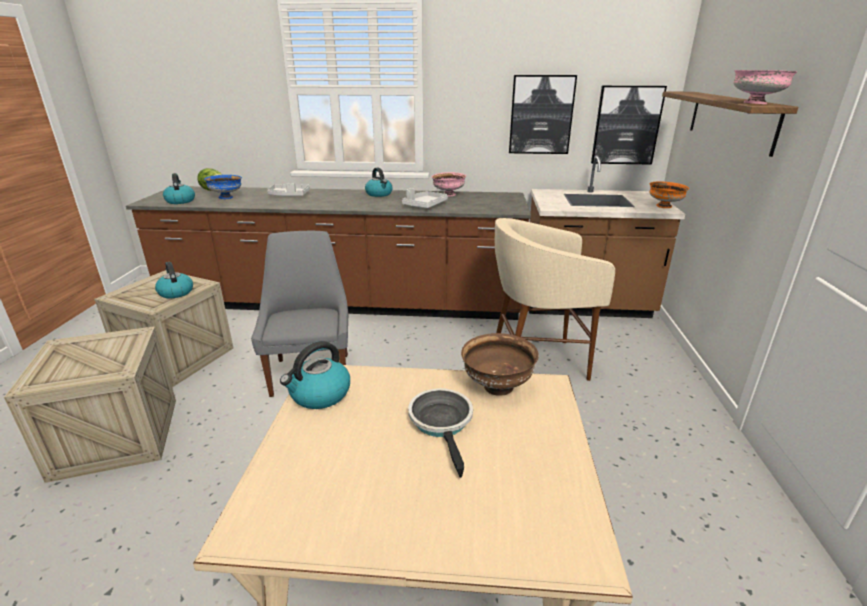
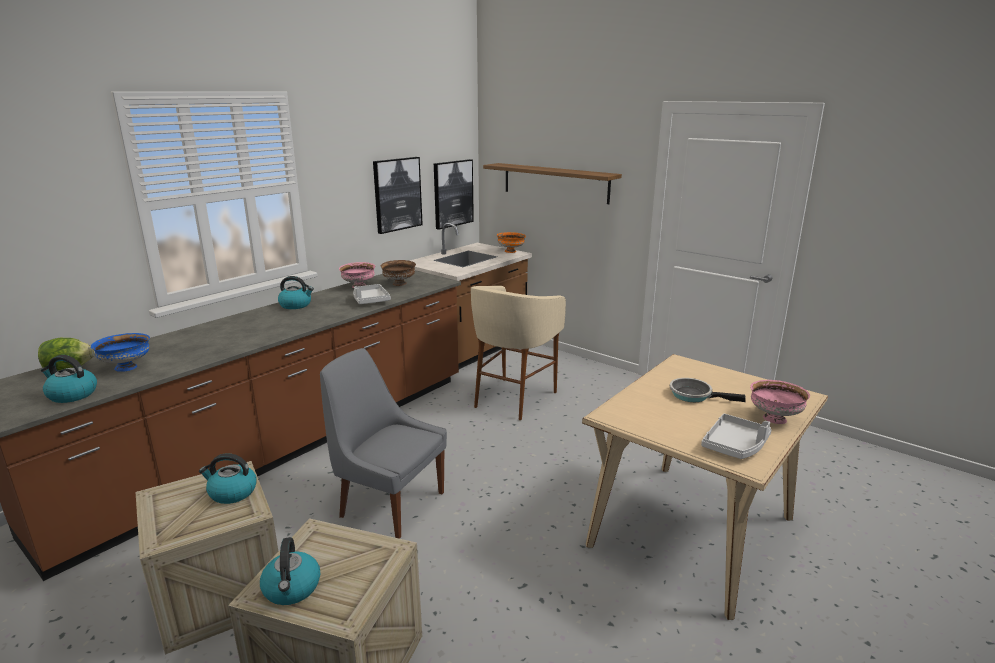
camera: 55 degrees left, 5 degrees down
(289, 196) = (204, 338): grey tray -> grey tray (735, 445)
(319, 395) = (632, 421): kettle -> kettle (292, 589)
(497, 388) = (671, 372): brown bowl -> brown bowl (399, 284)
(755, 103) = (597, 173): pink bowl -> pink bowl (774, 418)

